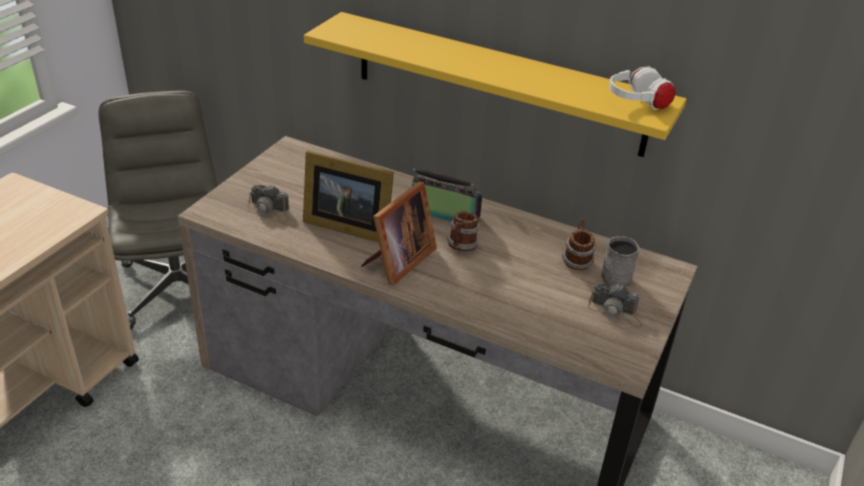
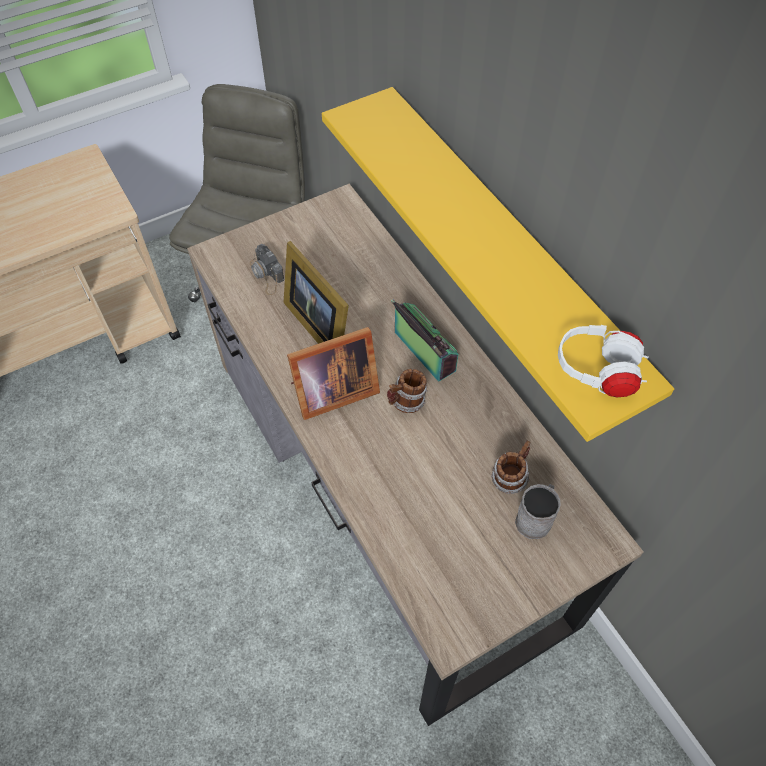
camera: 35 degrees right, 20 degrees up
(616, 312) = (495, 565): camera -> none

